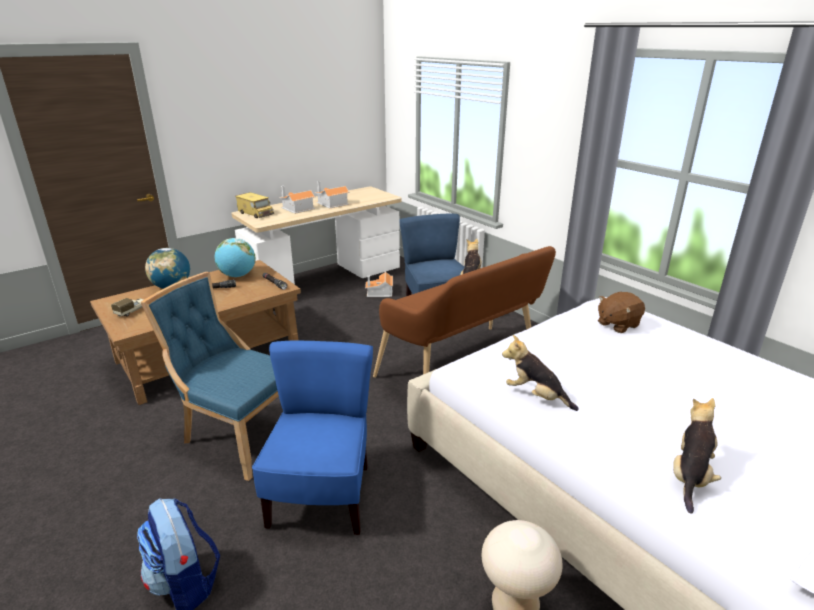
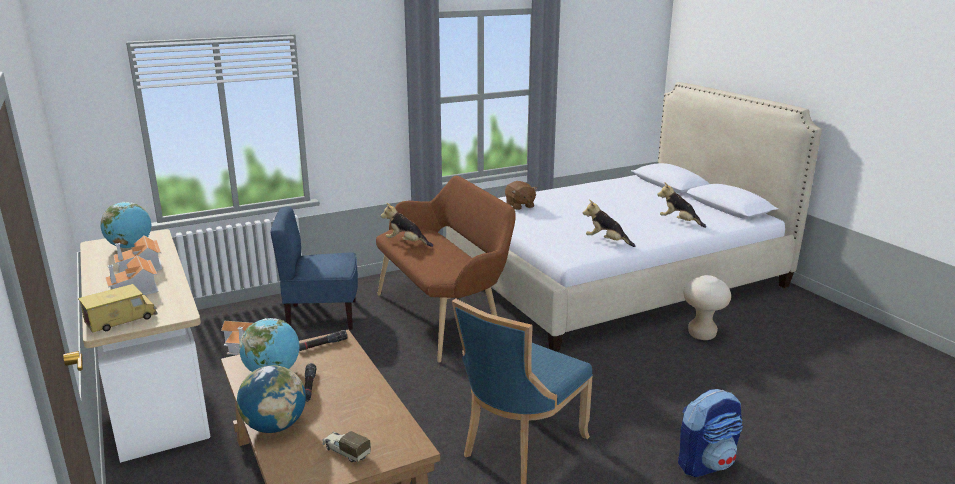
camera: 80 degrees left, 5 degrees down
(322, 496) = (609, 397): blue chair -> none
(365, 196) = (130, 246): none -> globe
(536, 396) = (606, 241): plush toy -> plush toy turned 75 degrees clockwise

